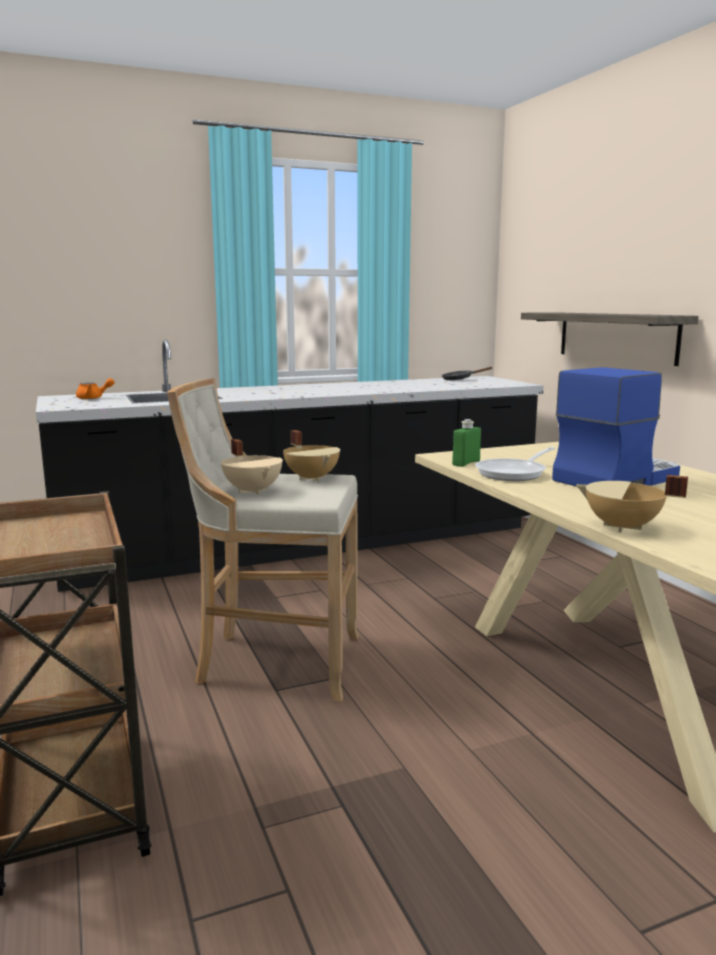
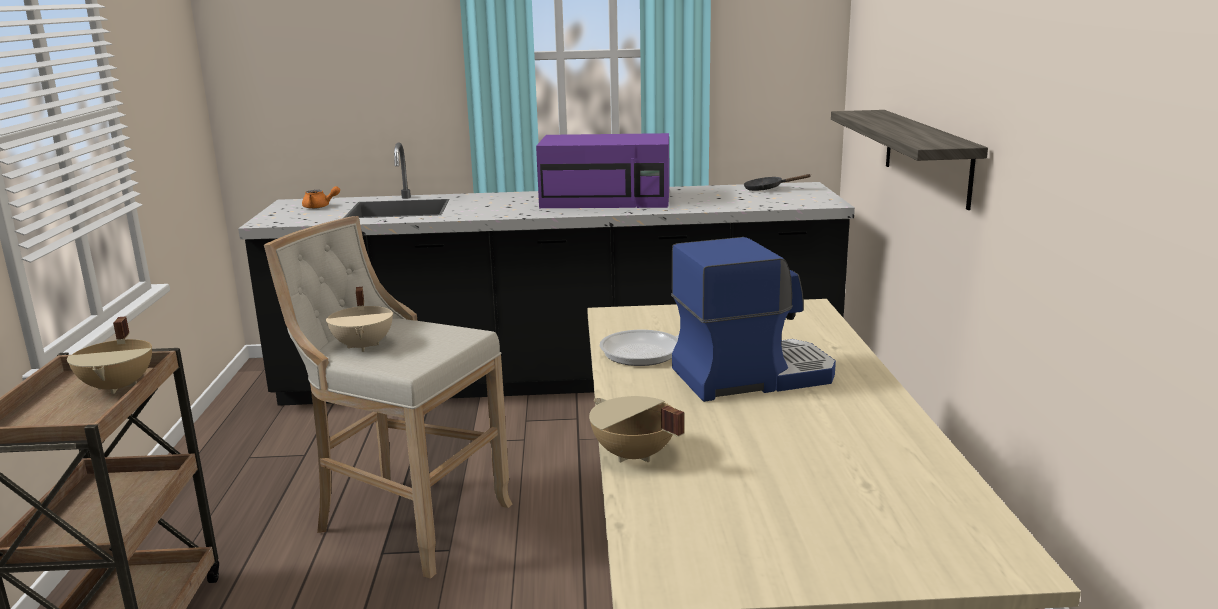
camera: 20 degrees right, 5 degrees up
(312, 478) = (444, 332): beige cooking pot -> beige cooking pot (119, 387)
(349, 387) = (608, 199): none -> purple microwave
(466, 463) = (619, 329): green bottle -> none

